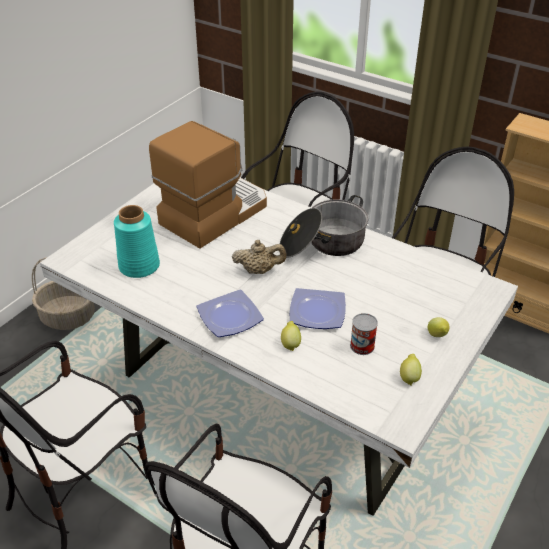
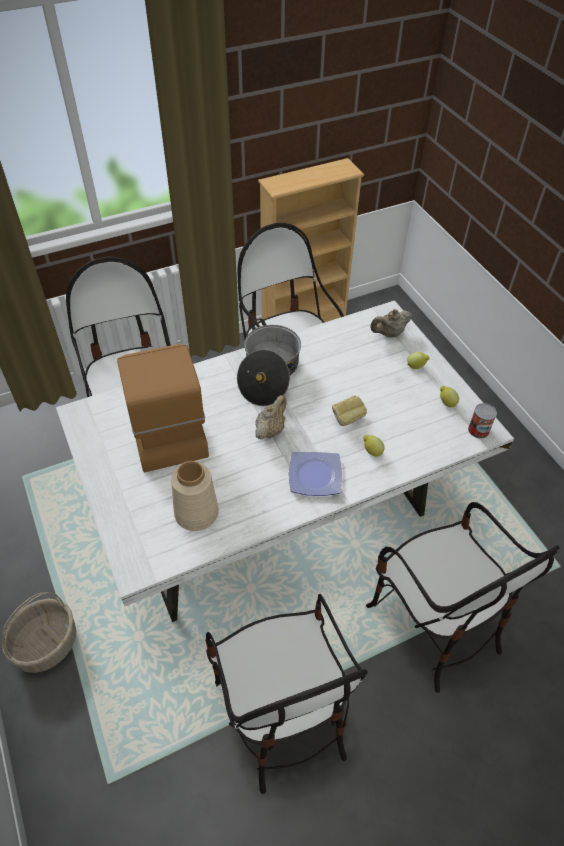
camera: 60 degrees left, 10 degrees up
(139, 266) = (197, 513): turquoise vase -> beige vase
(316, 312) = (347, 419): plate -> bread
(362, 346) = (400, 411): can -> can (478, 430)
(462, 299) = (389, 334): none -> beige teapot

